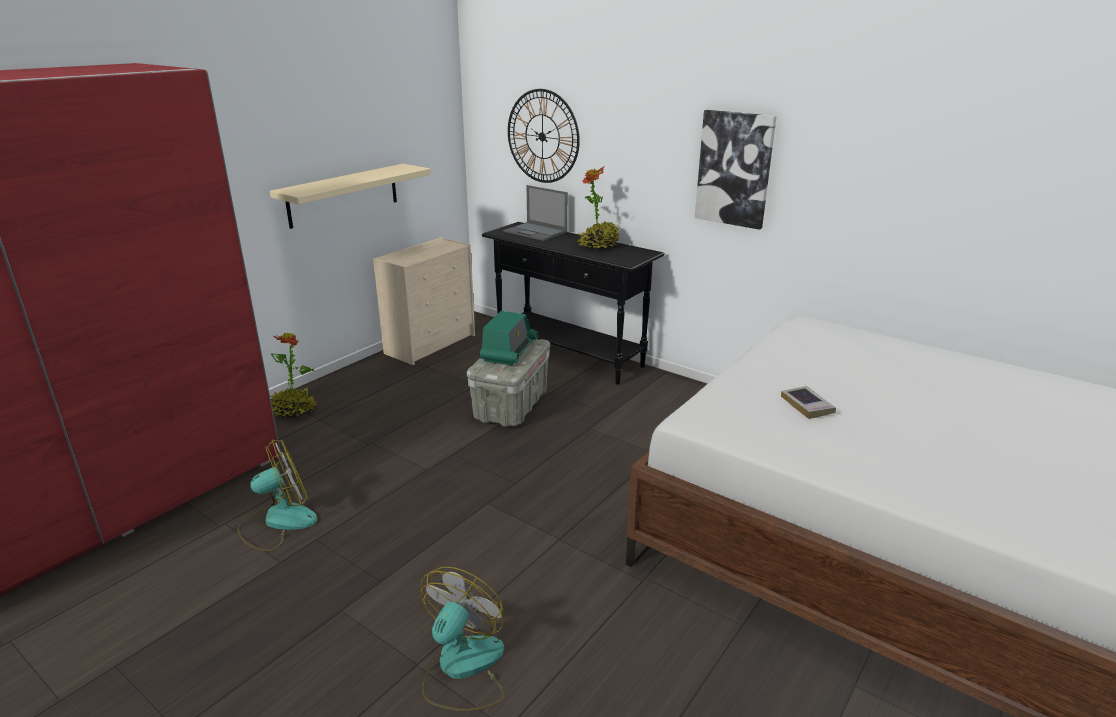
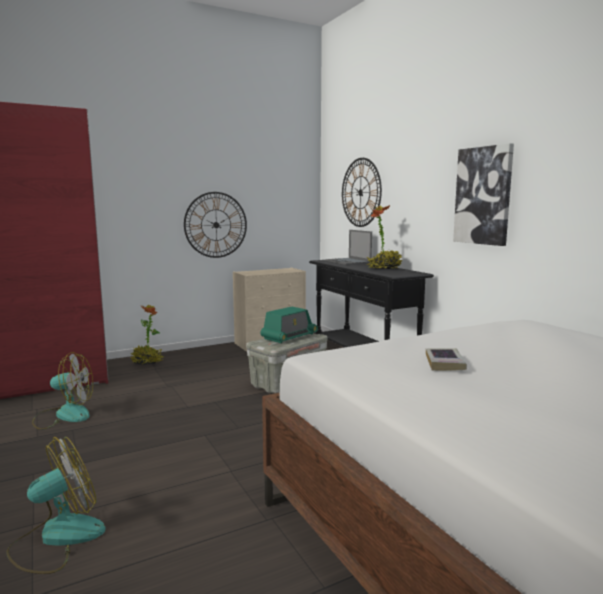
camera: 25 degrees right, 15 degrees down
(343, 195) = (216, 225): beige shelf -> wall clock

